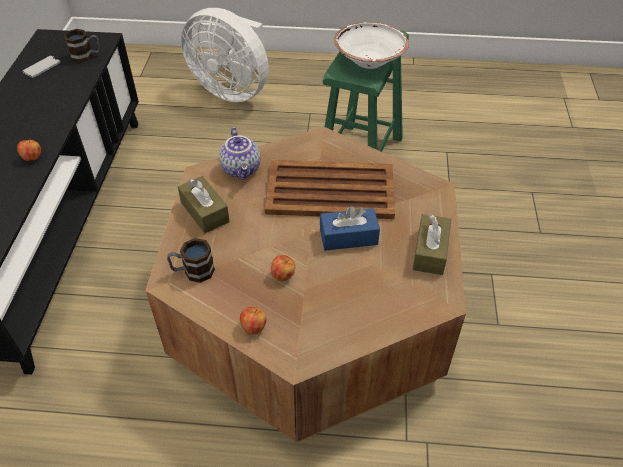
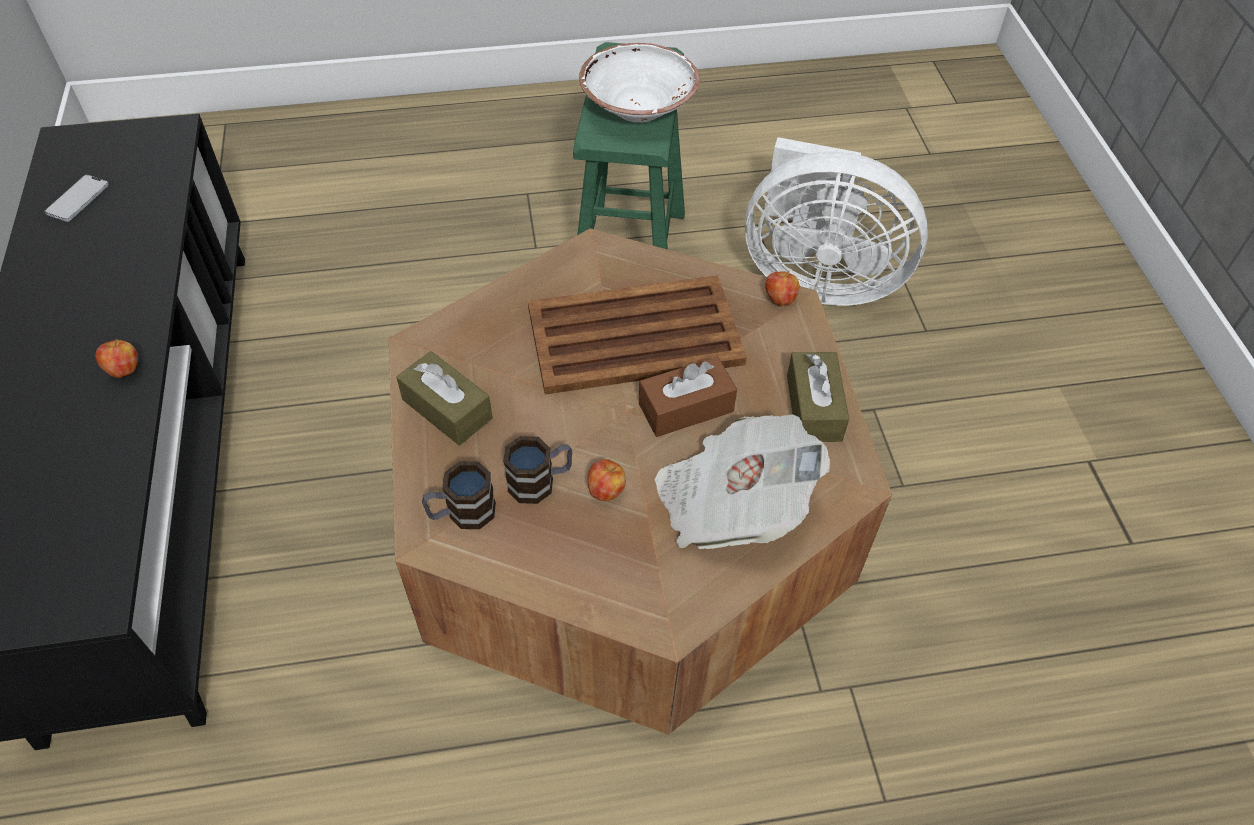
camera: 15 degrees left, 5 degrees up
(86, 56) = (151, 166): mug -> mug (540, 481)
(233, 89) = (388, 171): white fan -> white fan (817, 278)
(242, 169) = (483, 324): teapot -> none
(253, 327) = (588, 584): apple -> apple (779, 299)
(348, 237) = (686, 408): blue tissue box -> brown tissue box
(359, 298) = (731, 503): none -> newspaper

